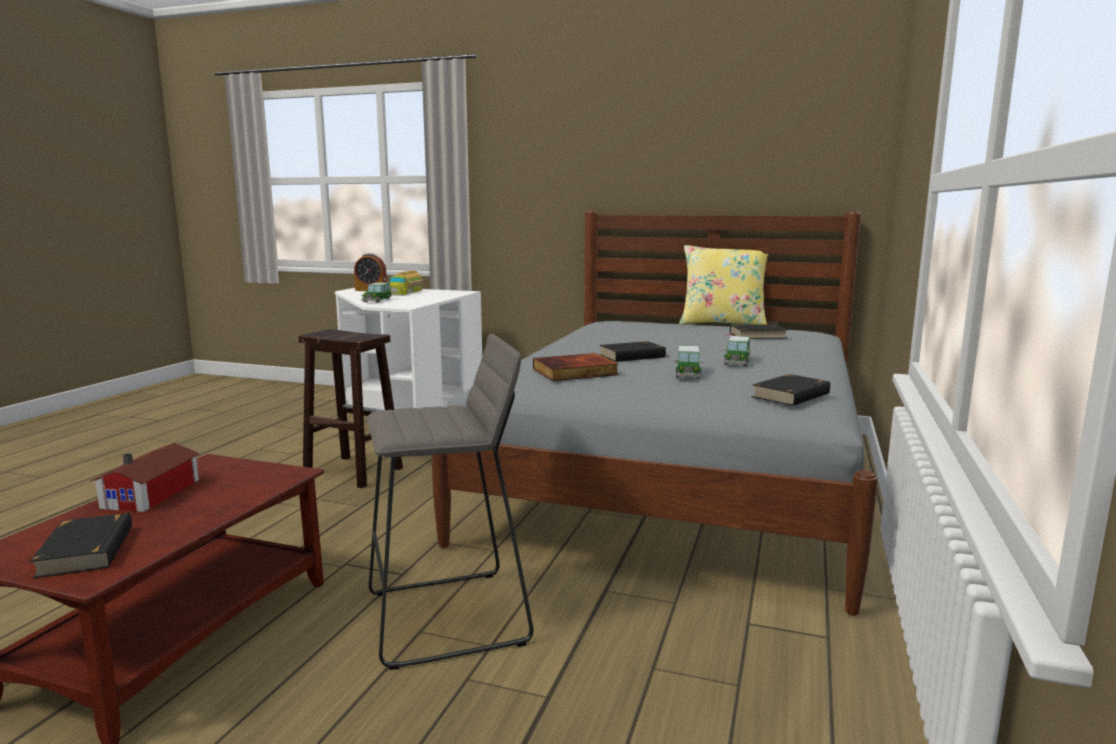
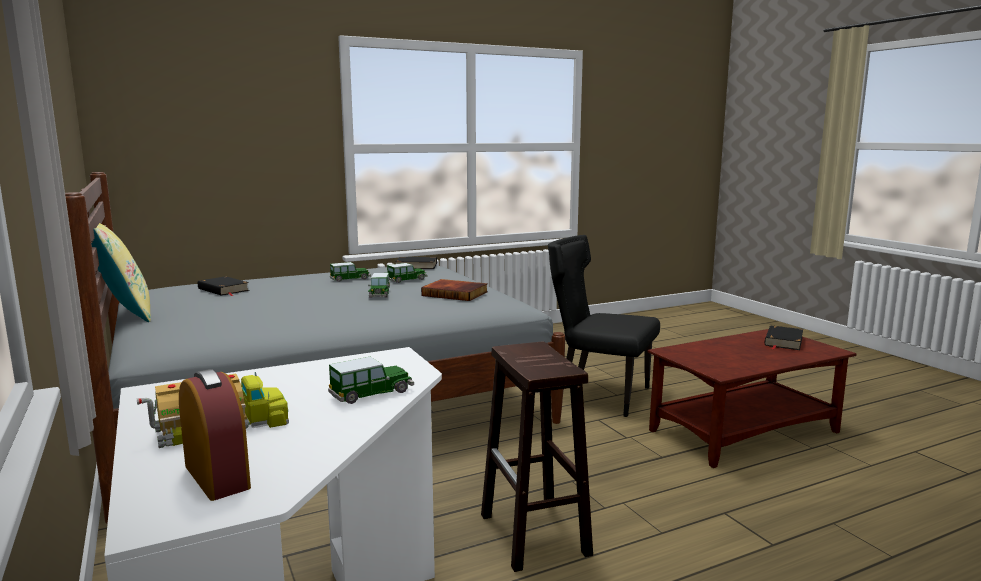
camera: 135 degrees left, 0 degrees up
(155, 492) = (756, 360): toy house -> none
(448, 618) = (598, 394): grey stool -> black chair
(632, 356) = (379, 294): black book -> toy car

